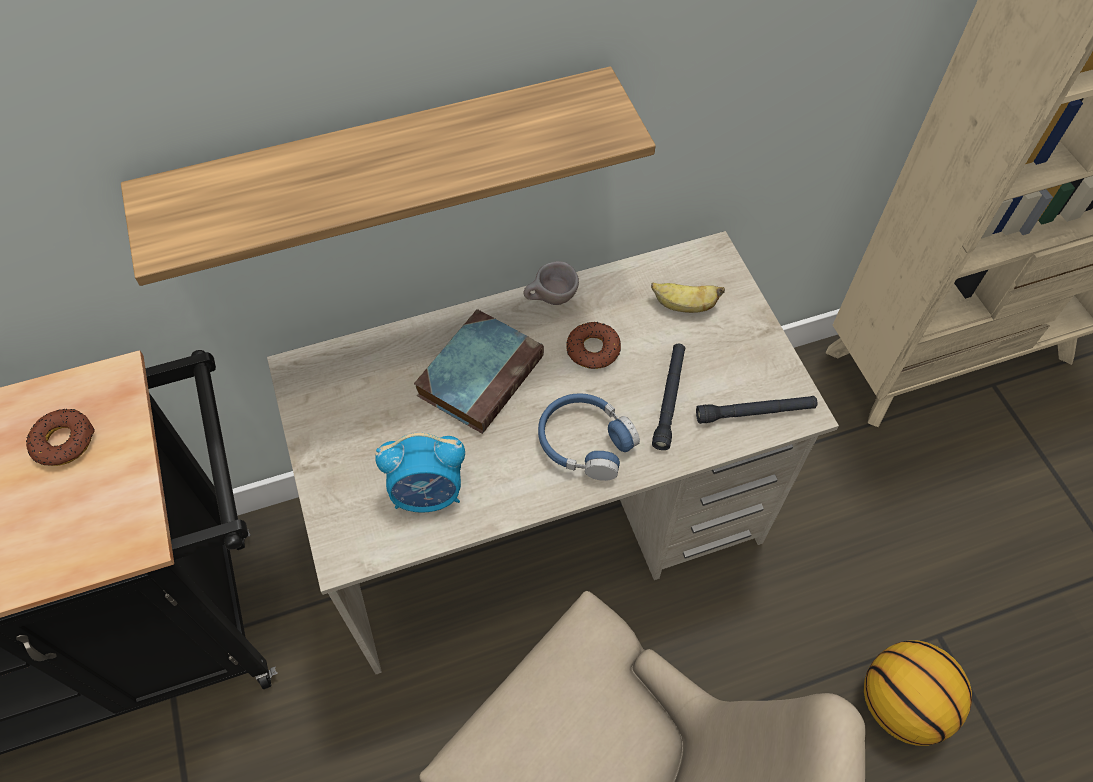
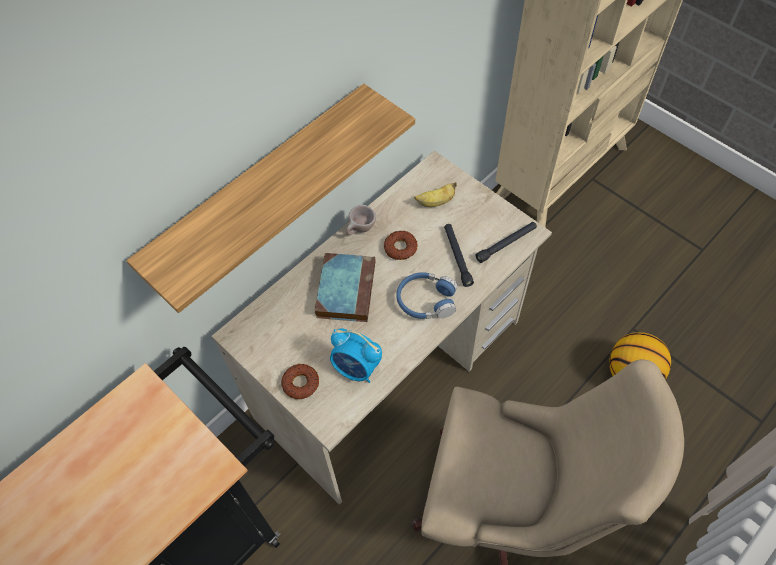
camera: 25 degrees left, 0 degrees up
(64, 441) = (134, 435): donut -> donut (301, 383)
(428, 493) = (356, 368): alarm clock -> alarm clock turned 60 degrees clockwise

